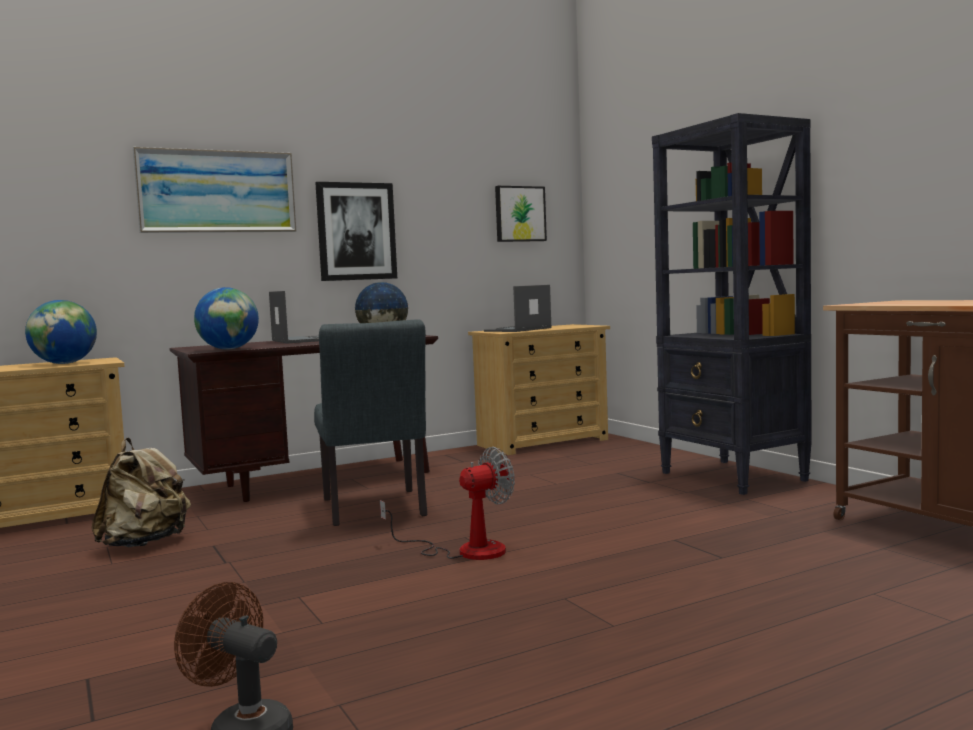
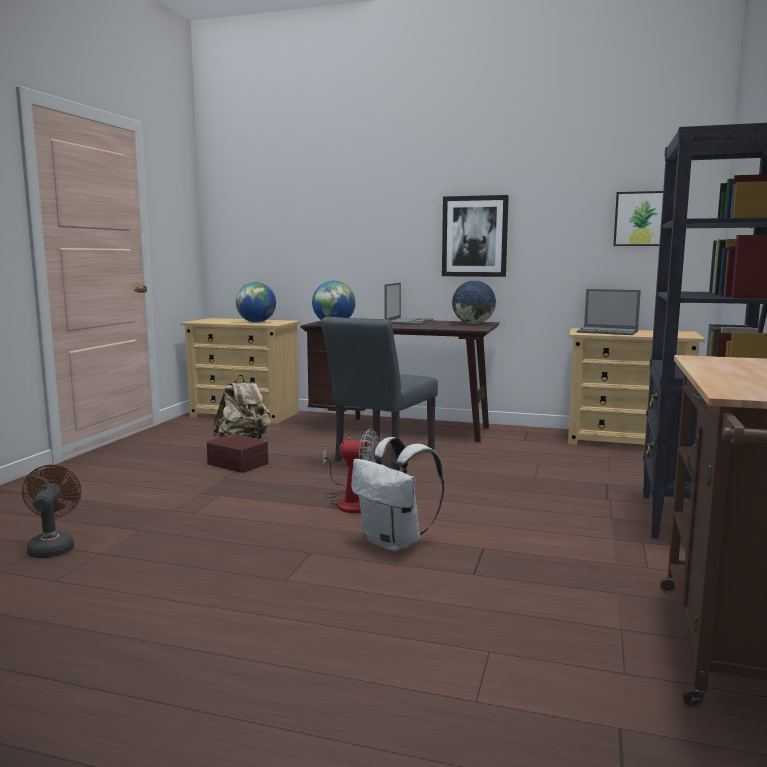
camera: 45 degrees right, 5 degrees up
(215, 563) = (238, 463): none -> brown storage box
(217, 191) = (371, 207): picture -> none
(517, 329) = (608, 331): laptop -> laptop turned 150 degrees counterclockwise
(605, 562) = (395, 543): none -> white backpack

